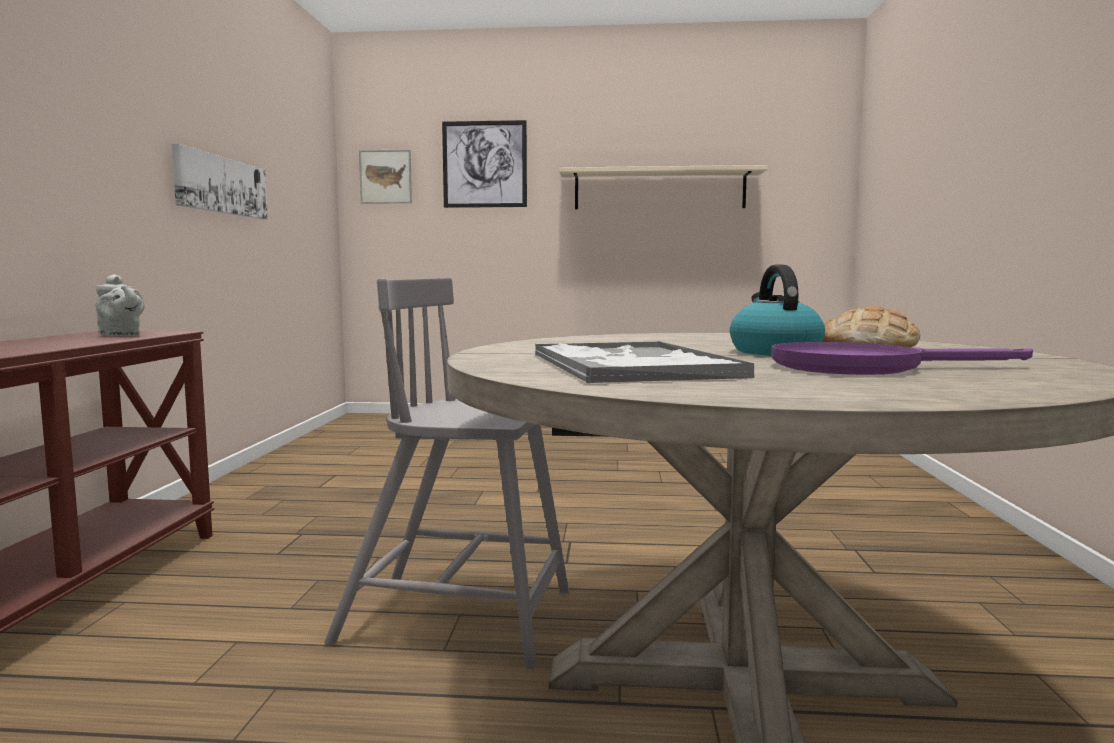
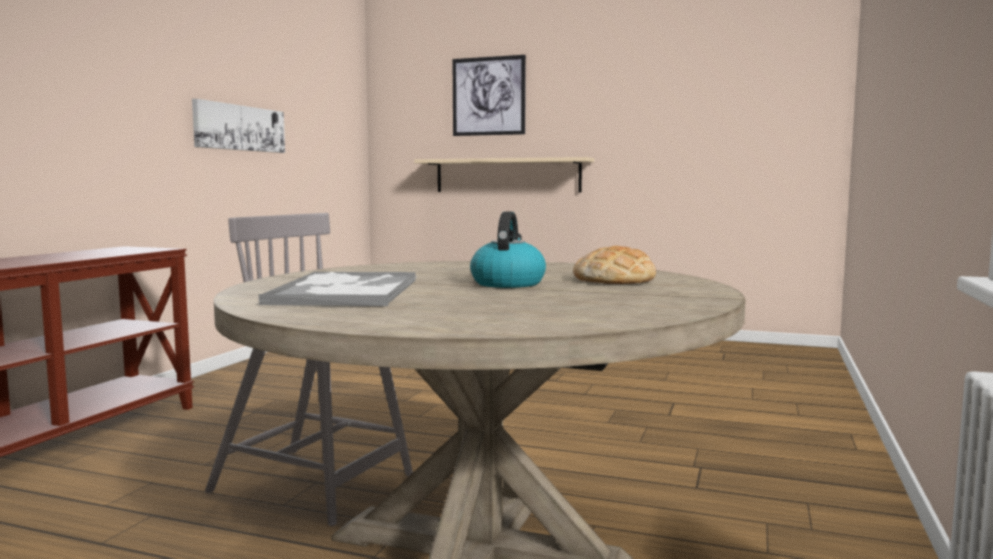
camera: 15 degrees right, 0 degrees up
(121, 335) = (121, 251): grey teapot -> none
(385, 176) = (405, 109): picture -> none
(659, 190) = (648, 116): beige shelf -> beige shelf (507, 175)
(865, 367) = (515, 300): purple frying pan -> none

